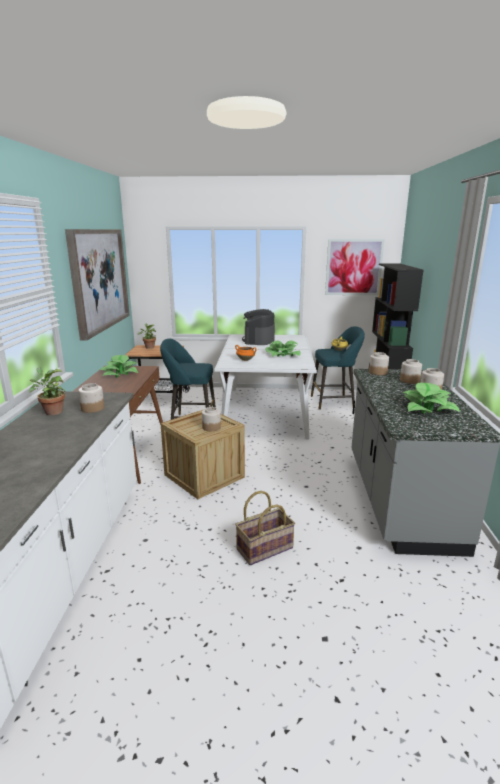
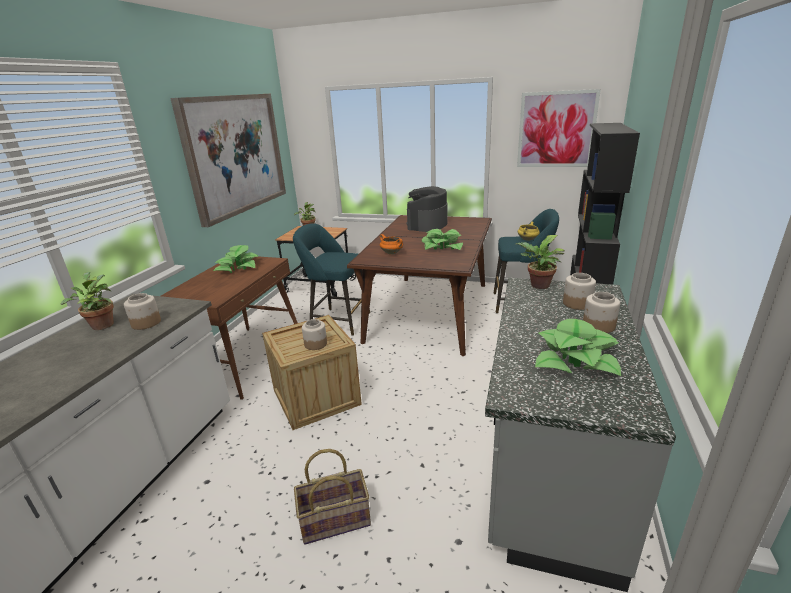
camera: 15 degrees right, 5 degrees up
(266, 411) = (430, 312): white dining table -> brown dining table
(377, 372) = (538, 286): jar -> potted plant

